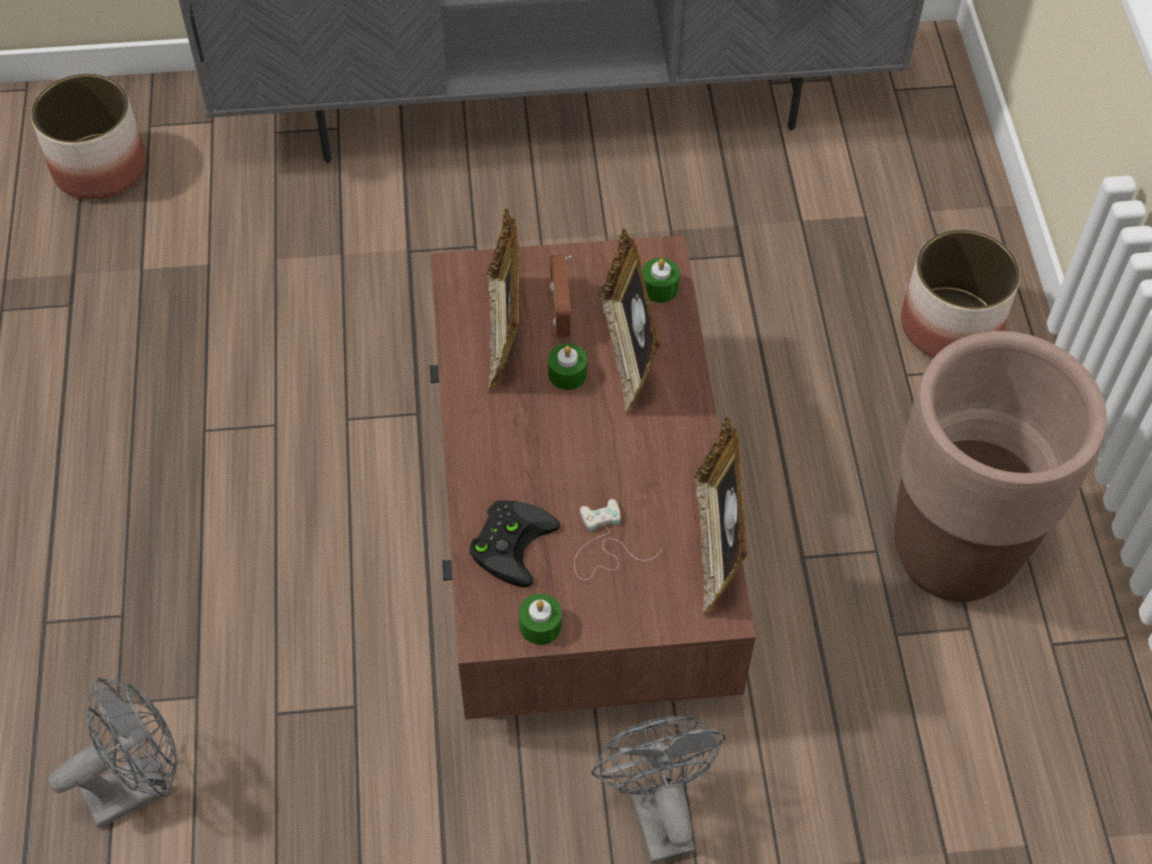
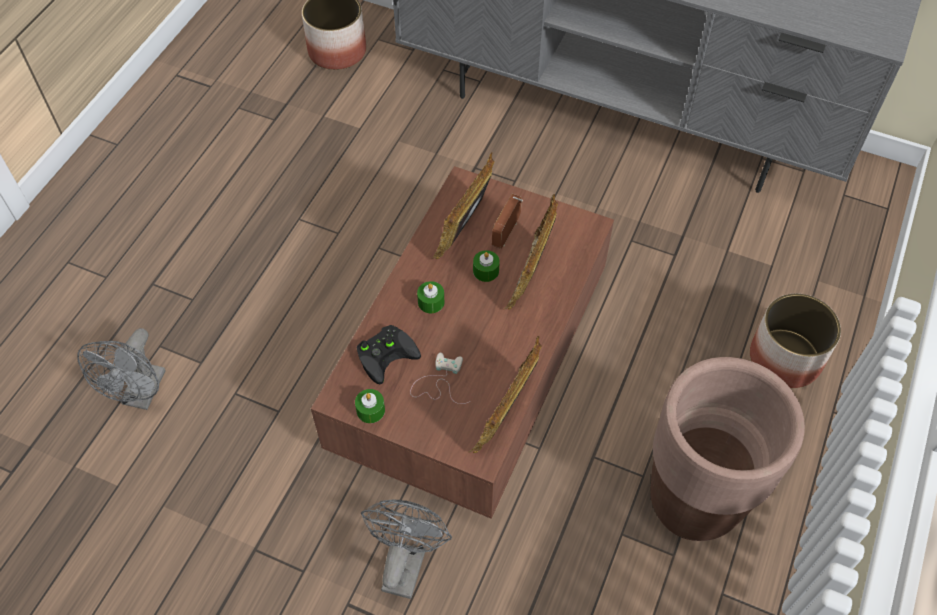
camera: 30 degrees right, 0 degrees up
(139, 784) = (141, 395): grey fan -> grey fan turned 105 degrees clockwise
(659, 288) = (576, 244): green candle -> green candle (431, 302)

